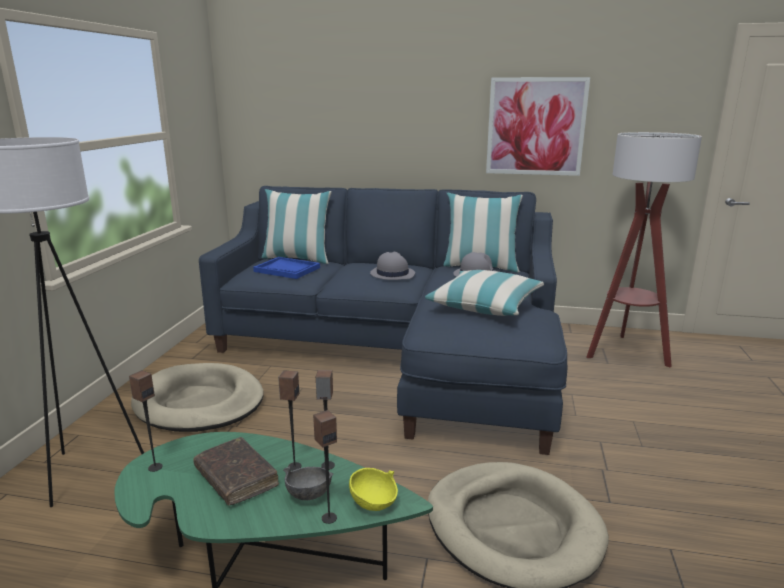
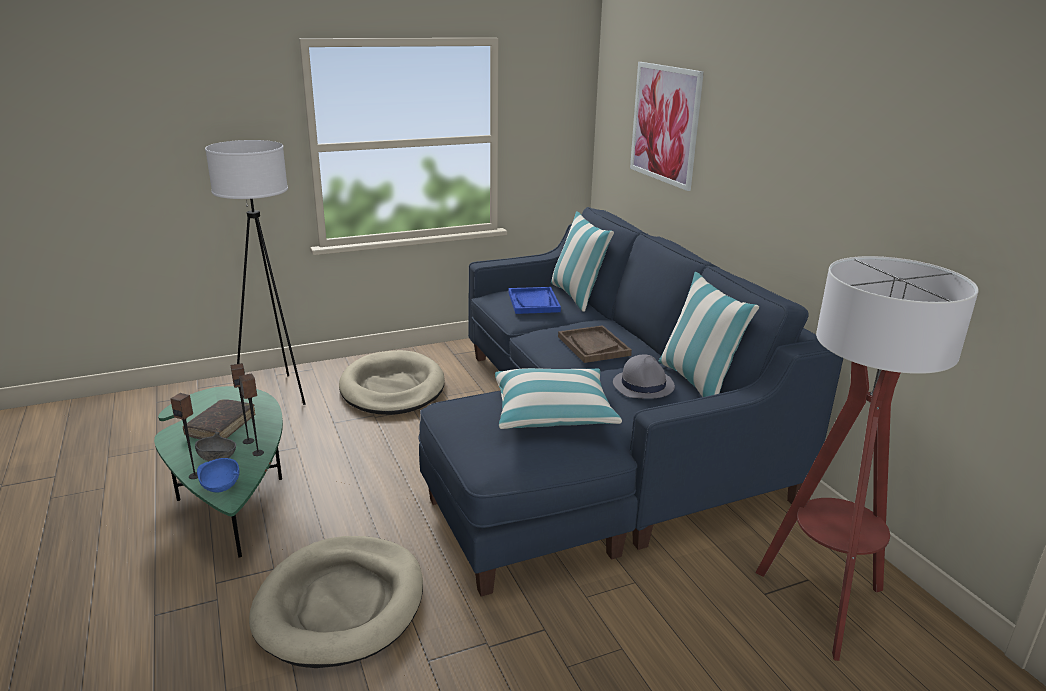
camera: 55 degrees right, 5 degrees up
(155, 467) = (217, 396): speaker -> none
(374, 503) = (221, 487): yellow bowl -> blue bowl
(392, 274) = (593, 346): grey hat -> brown tray
(535, 127) = (851, 212): picture -> picture (665, 124)

